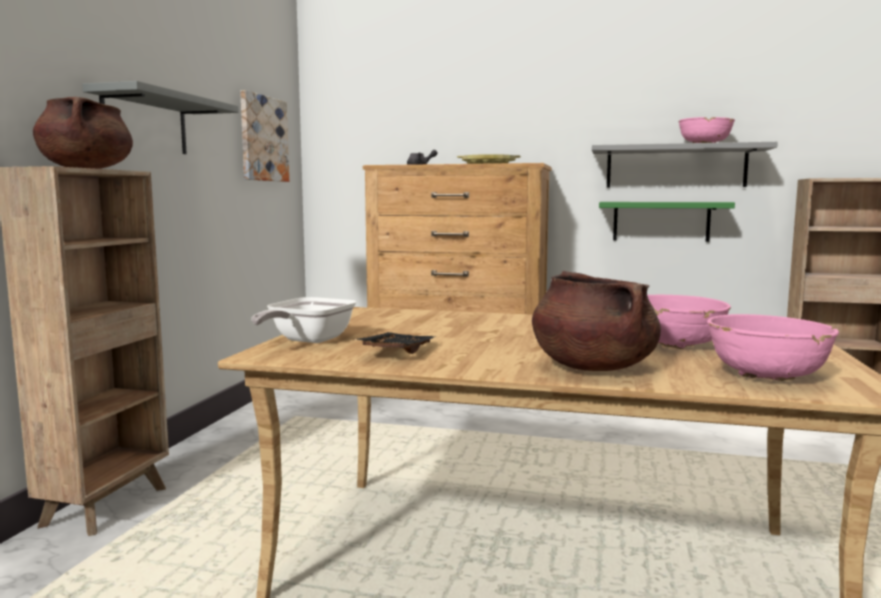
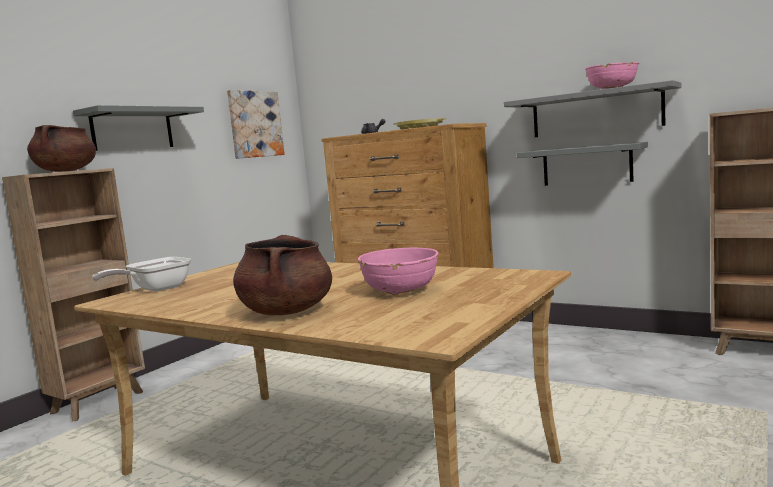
camera: 20 degrees right, 0 degrees up
(396, 352) = (188, 298): black tray -> none
(661, 221) = (586, 165): green shelf -> grey shelf
(766, 376) = (397, 320): pink bowl -> none

